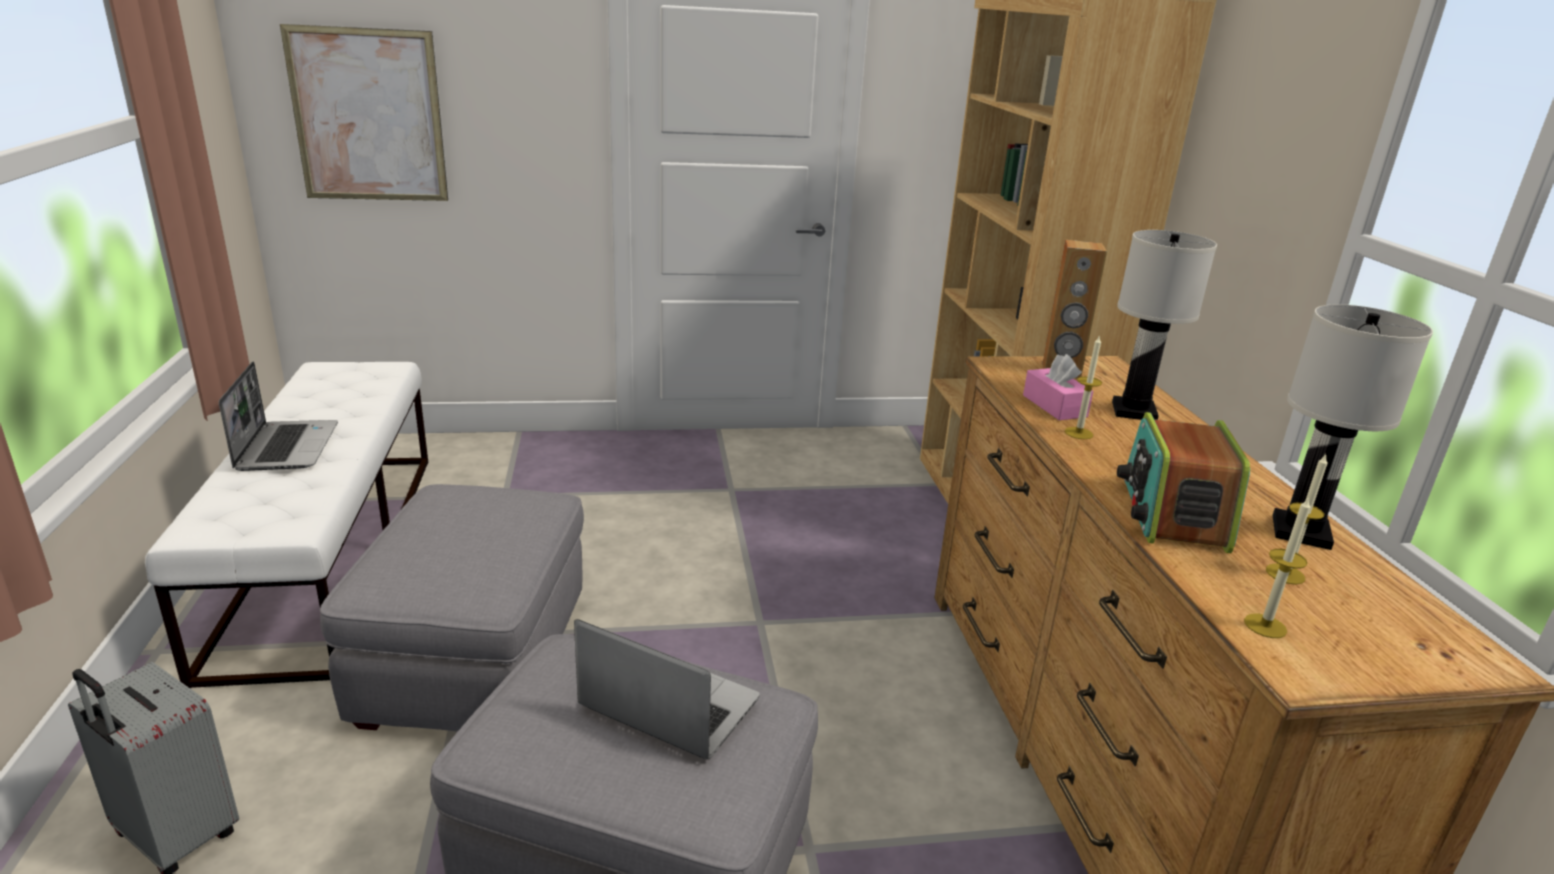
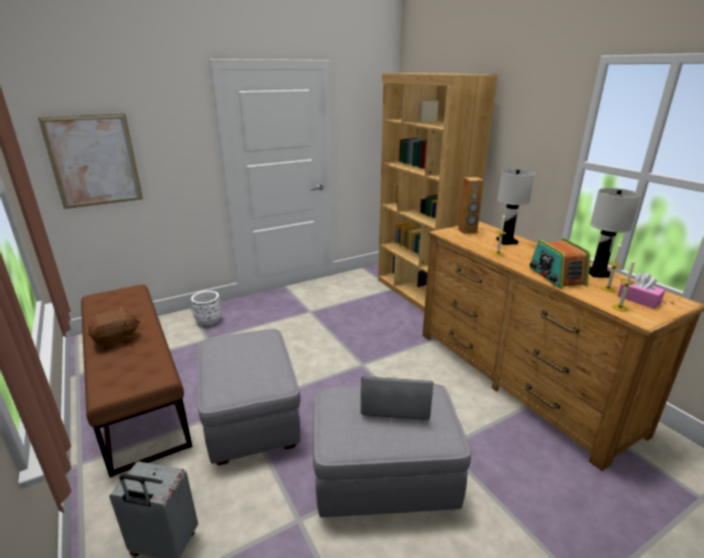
camera: 20 degrees left, 0 degrees up
(286, 447) = (116, 340): laptop -> brown plush toy
(329, 552) = (137, 389): white bench -> brown bench
(532, 462) = (208, 321): none -> white planter
(1054, 406) = (479, 245): pink tissue box -> pink tissue box (638, 299)

